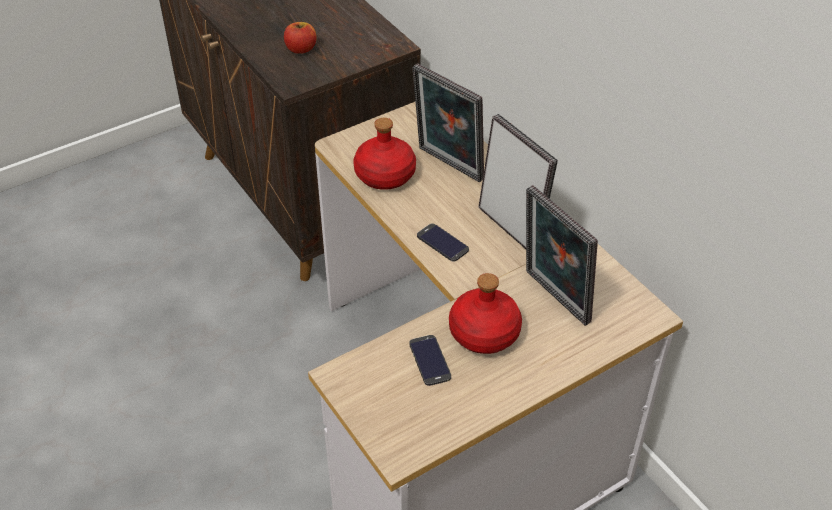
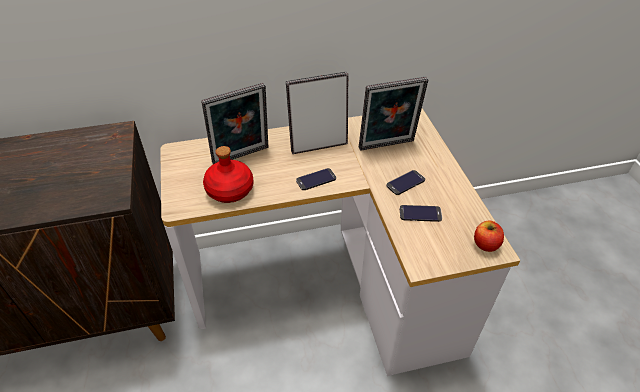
camera: 70 degrees left, 0 degrees up
(301, 49) = (70, 183): apple -> apple (485, 244)
(484, 333) = (405, 182): red bottle -> phone

